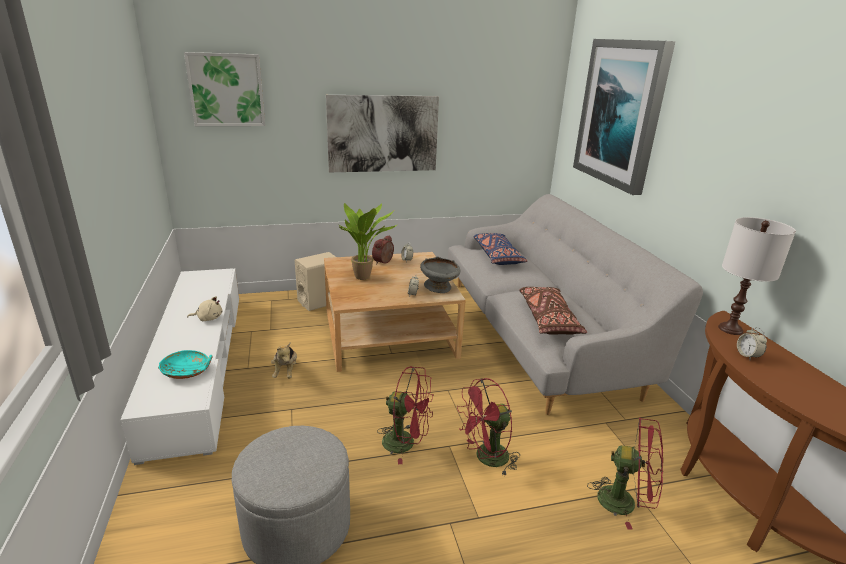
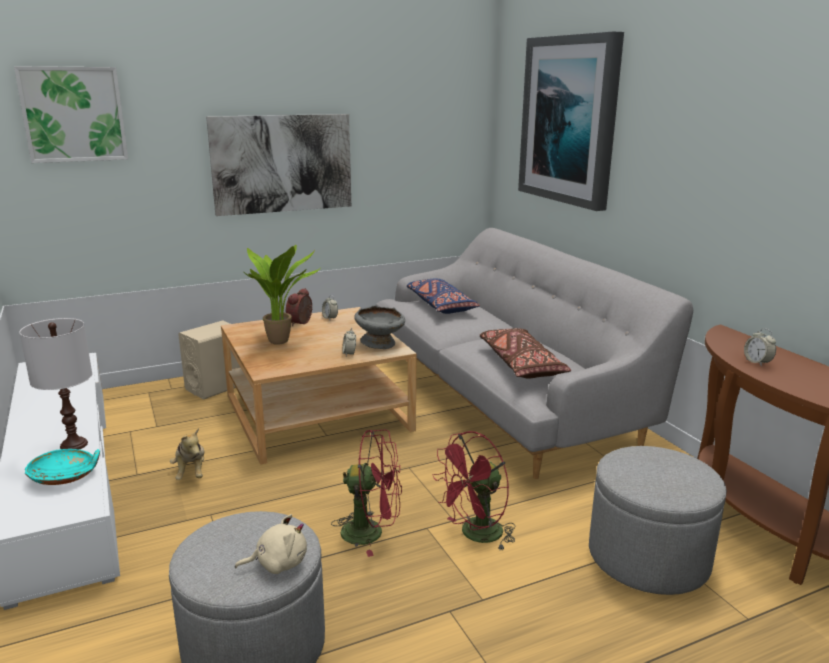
camera: 10 degrees left, 5 degrees down
(208, 318) = (76, 413): beige plush toy -> beige plush toy (278, 563)
(625, 502) = (648, 557): red fan -> grey ottoman
(730, 329) = (732, 340): white table lamp -> white table lamp (74, 445)

